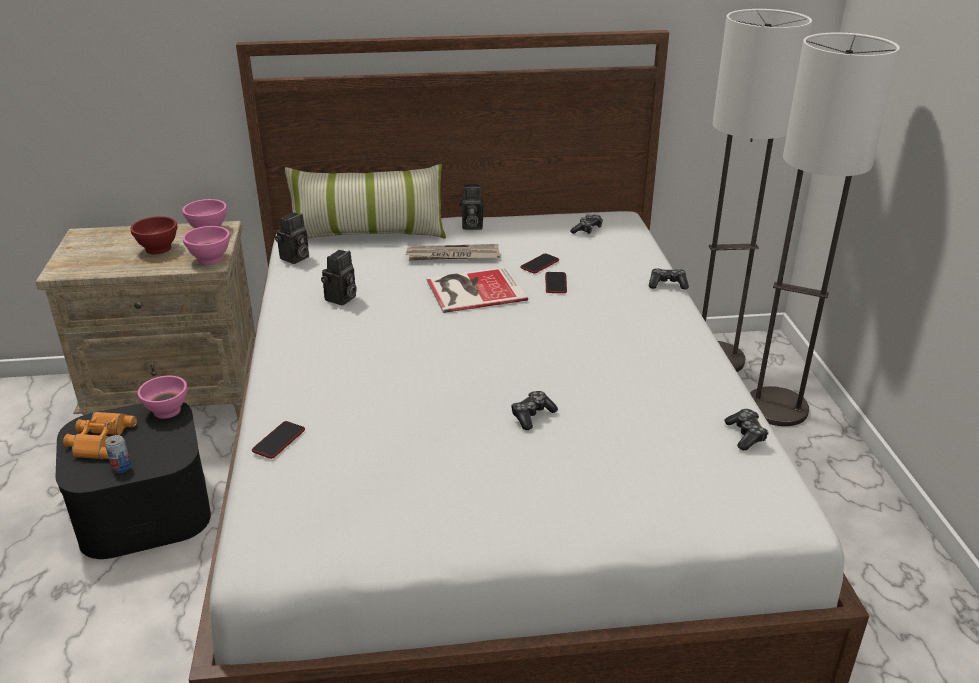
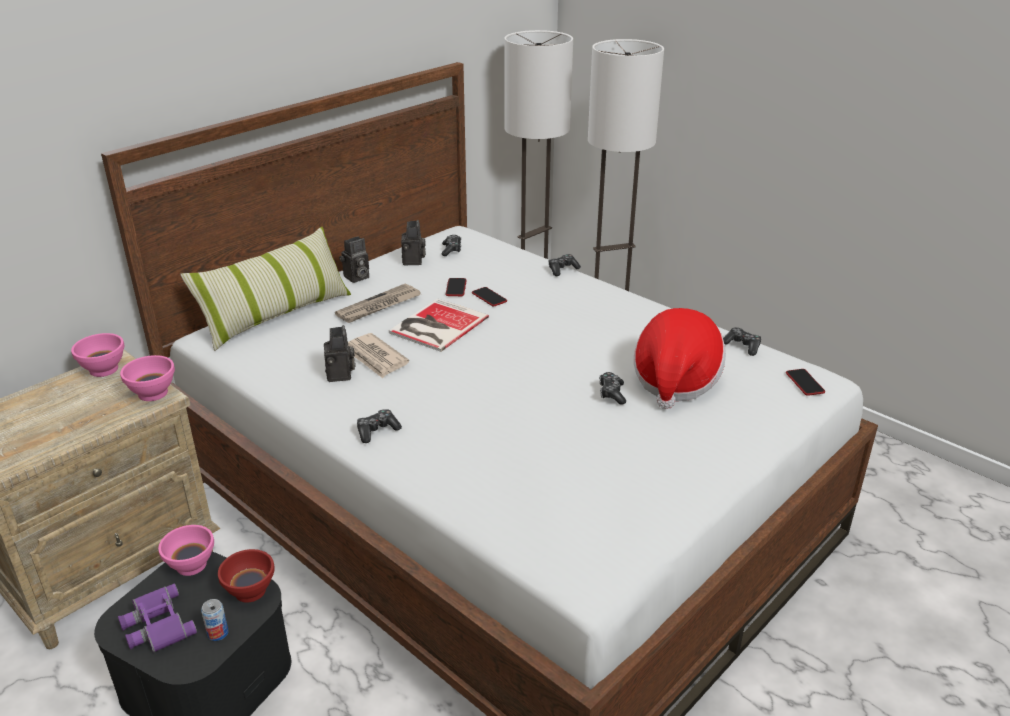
camera: 40 degrees left, 0 degrees up
(99, 440) = (156, 625): orange binoculars -> purple binoculars
(158, 248) = (76, 406): red bowl -> red bowl (249, 591)
(279, 440) = (468, 499): phone -> phone (804, 383)
(294, 258) = (242, 360): camera -> camera (414, 261)
(299, 353) = (377, 431): none -> game controller
(385, 296) = (375, 358): none -> newspaper
(614, 434) = (675, 380): none -> hat

